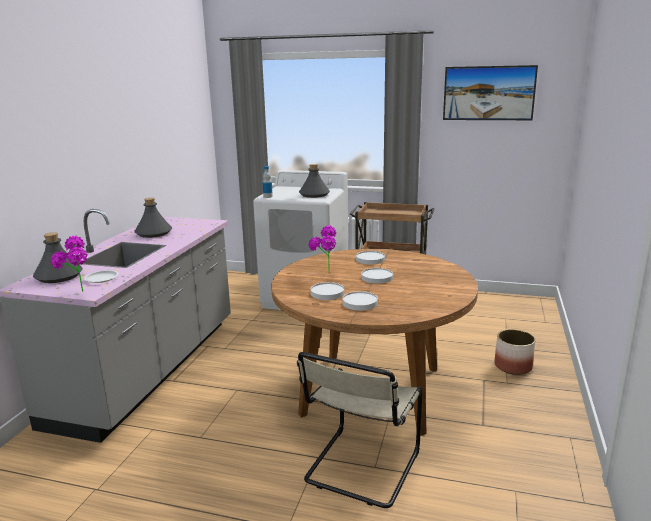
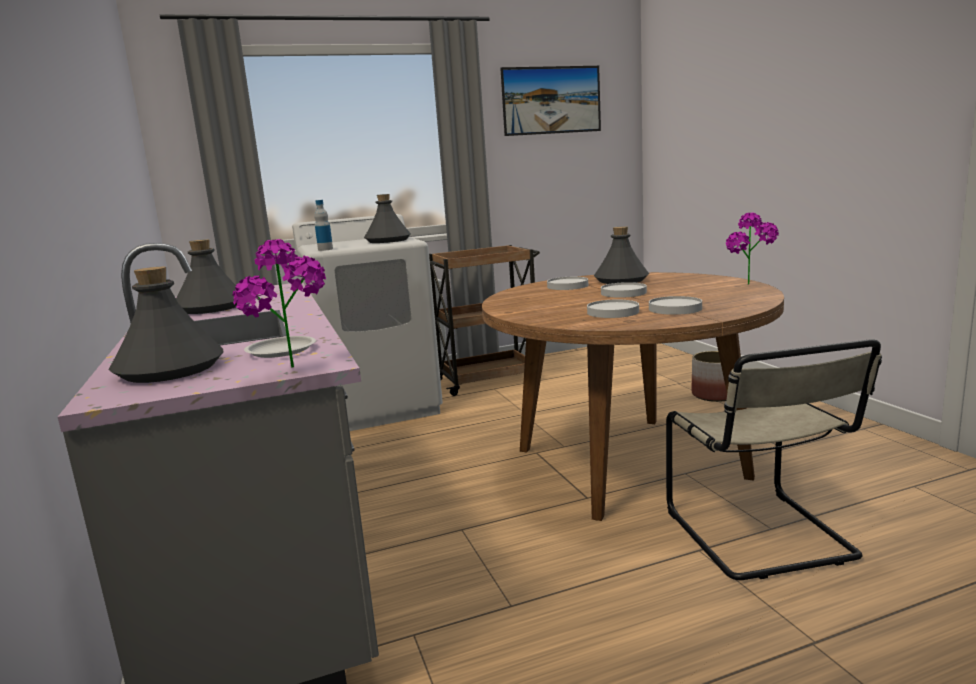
camera: 35 degrees left, 5 degrees down
(325, 274) = (556, 303): potted plant -> potted plant (751, 285)
(410, 264) = (621, 280): none -> grey bottle

